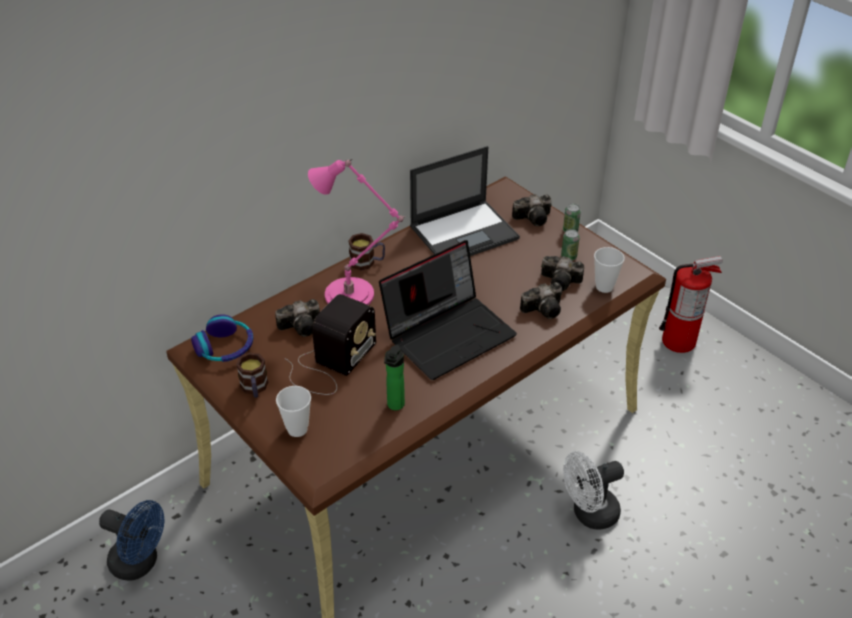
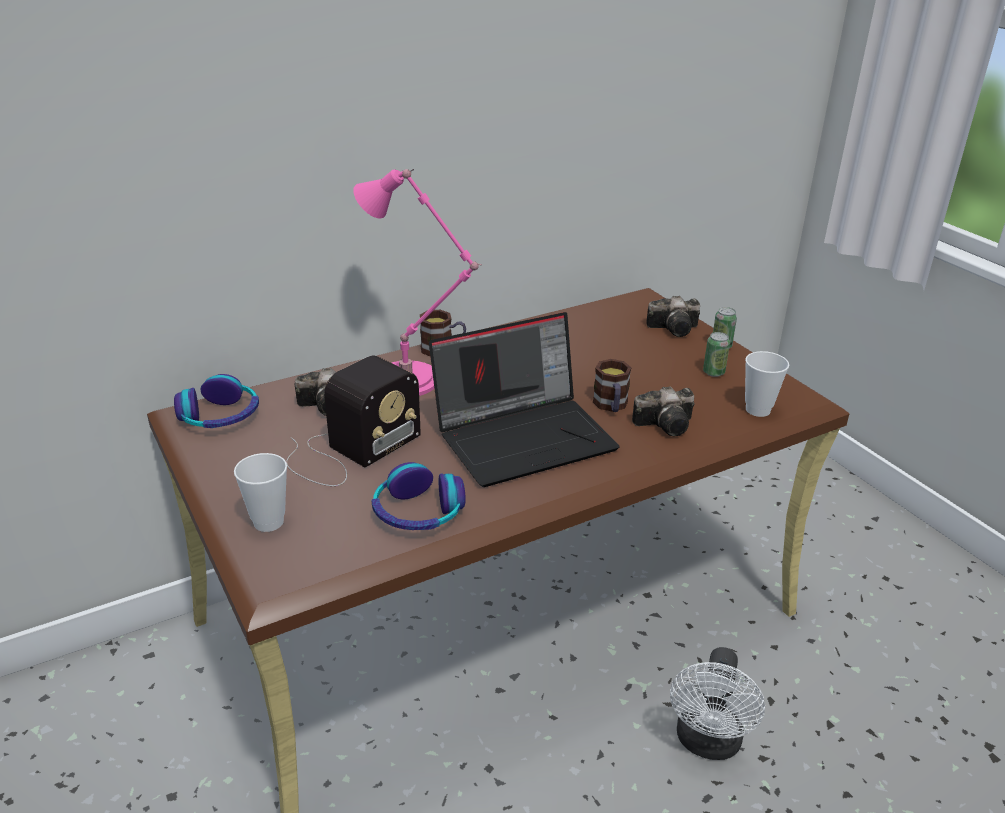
camera: 10 degrees right, 10 degrees down
(140, 563) = (78, 708): blue fan -> none
(254, 389) = (234, 466): mug -> mug (611, 406)
(395, 406) = (418, 512): bottle -> headphones
(465, 232) = (580, 333): laptop -> none
(562, 281) = (699, 397): camera -> none
(589, 514) = (708, 743): white fan -> white fan turned 60 degrees counterclockwise
(679, 341) = (864, 537): fire extinguisher -> none

